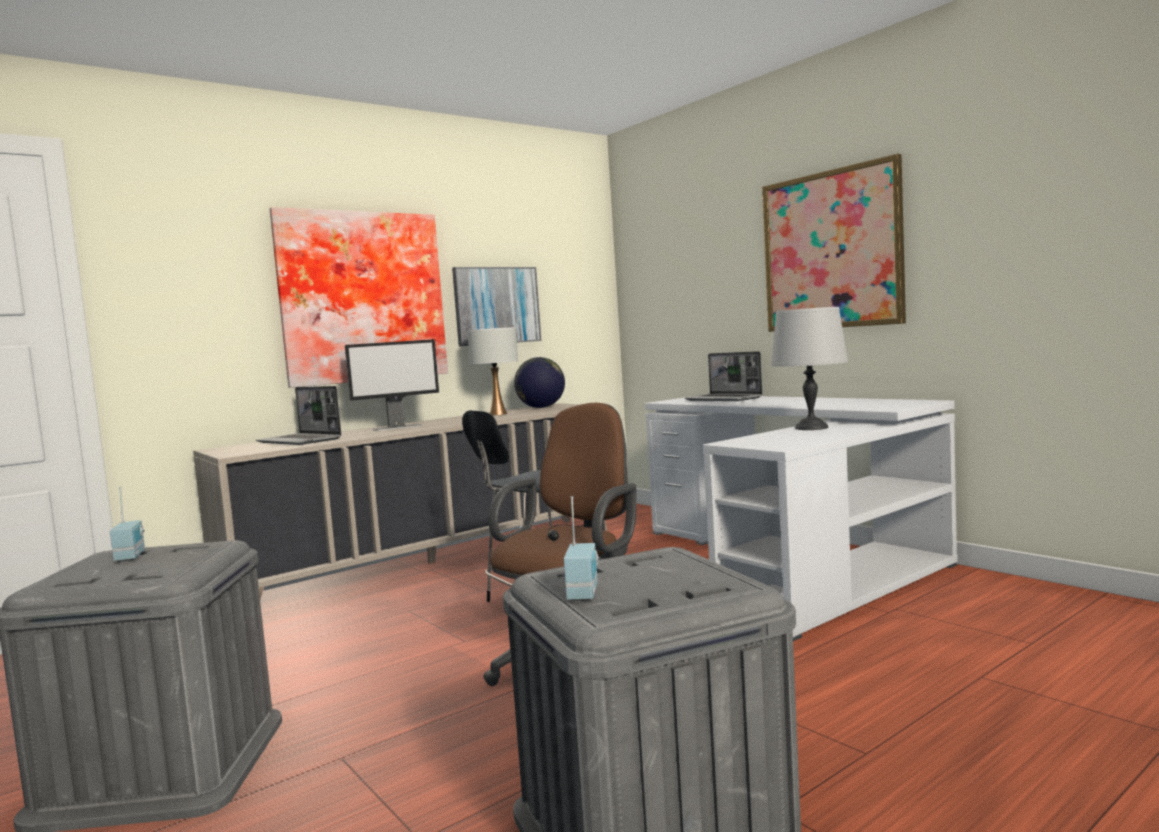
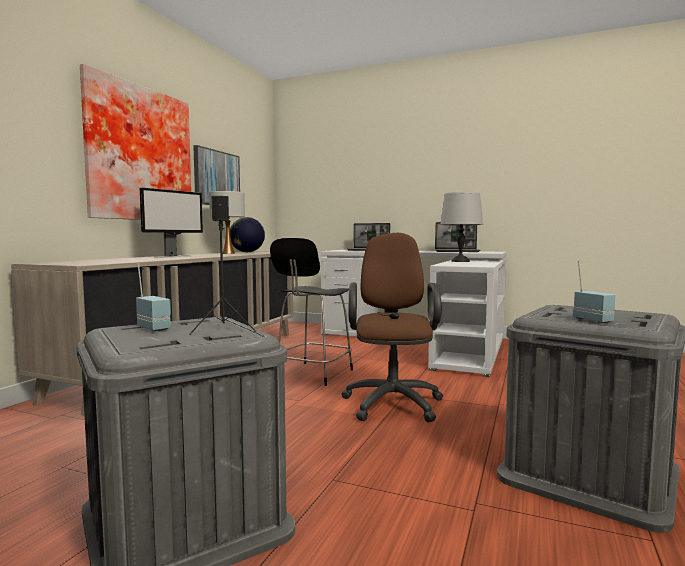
camera: 30 degrees left, 0 degrees up
(172, 564) = (224, 329): none -> black speaker
(300, 441) = (113, 260): laptop -> laptop (457, 251)
(831, 250) = (436, 167): picture -> none

